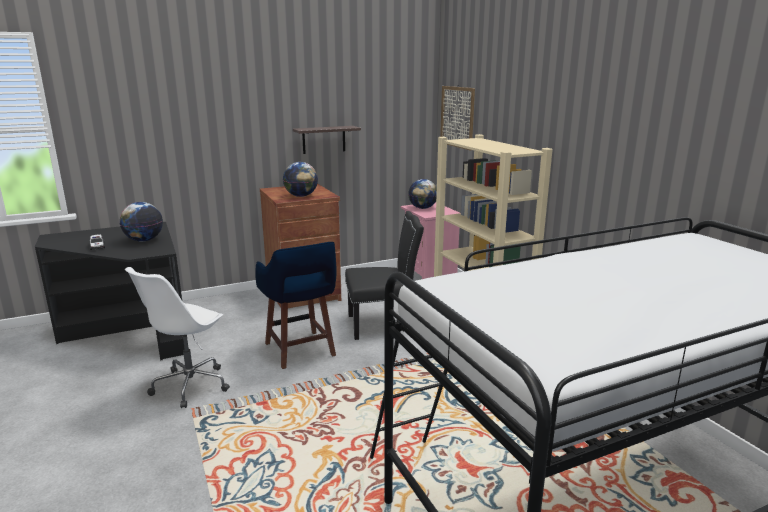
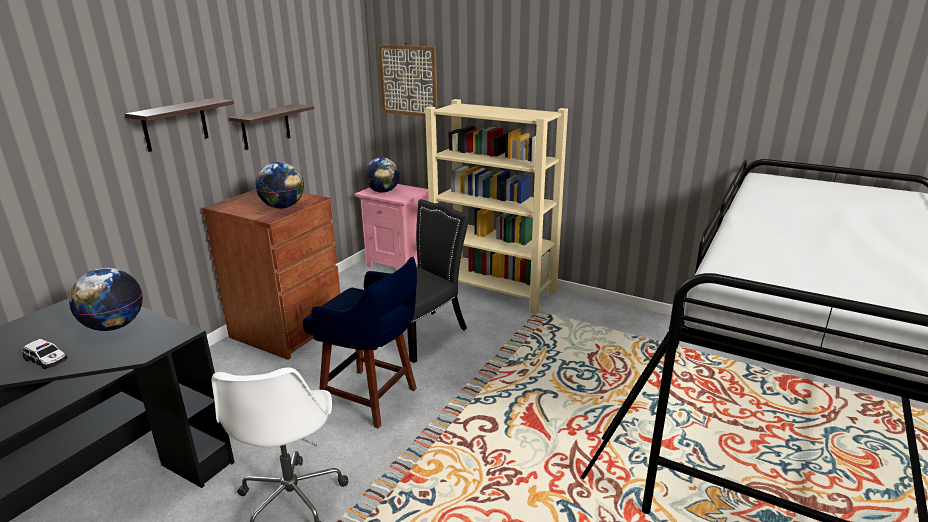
camera: 35 degrees left, 5 degrees up
(248, 128) = (175, 125): none -> shelf

